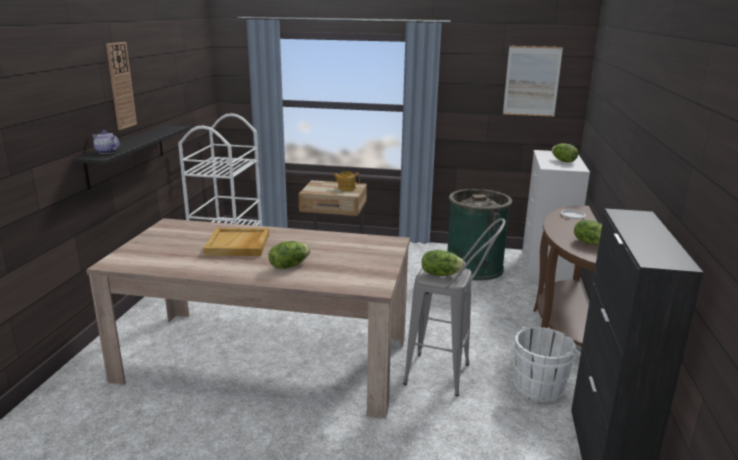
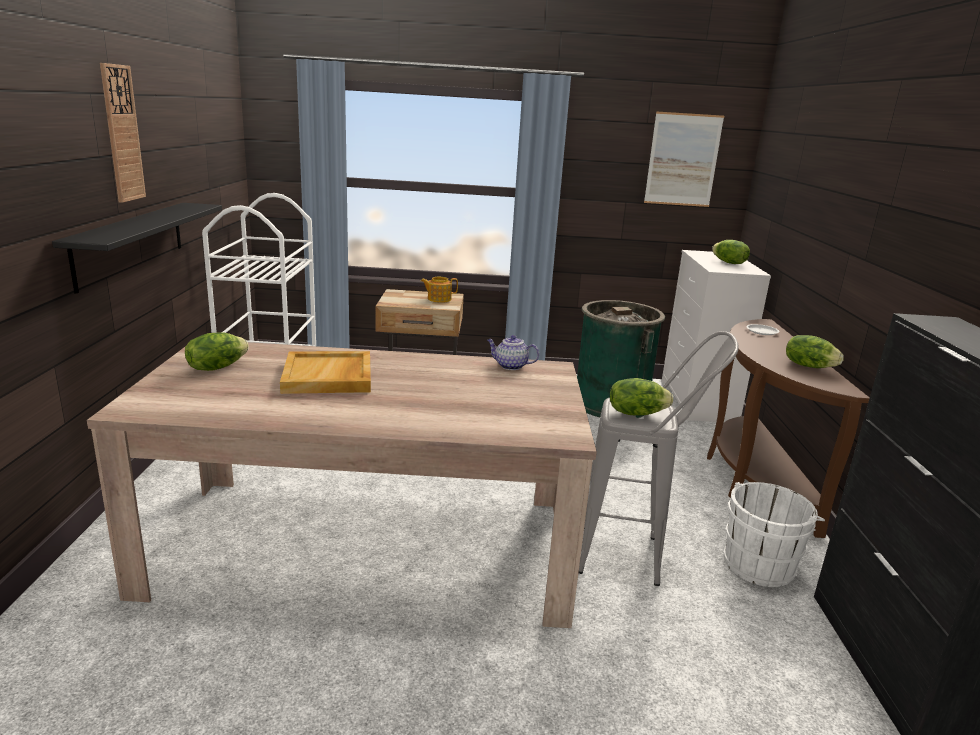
camera: 10 degrees left, 0 degrees up
(106, 152) = (105, 234): teapot -> teapot (510, 366)
(289, 266) = (420, 406): lettuce -> lettuce (216, 367)

